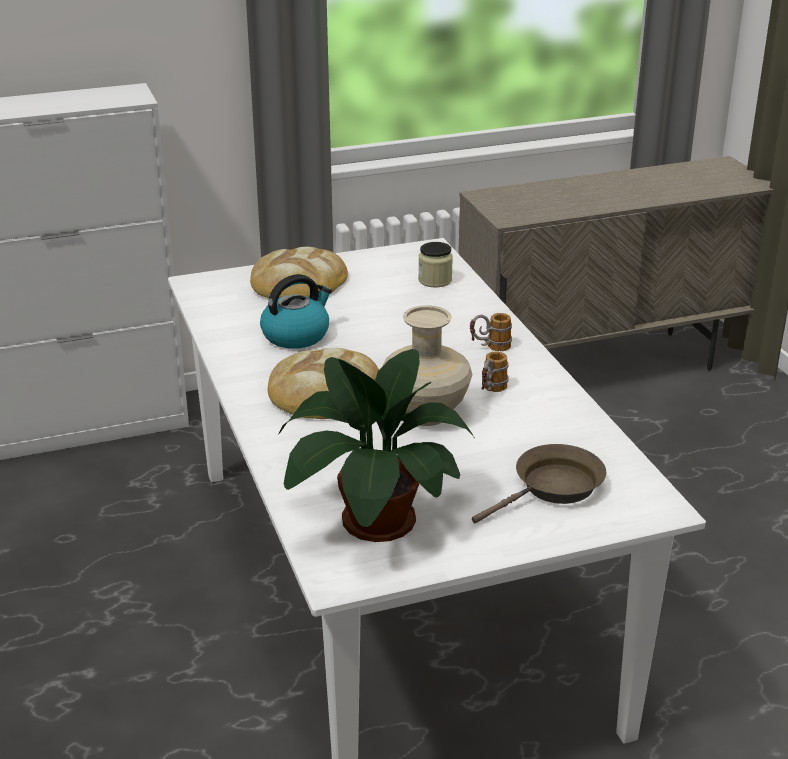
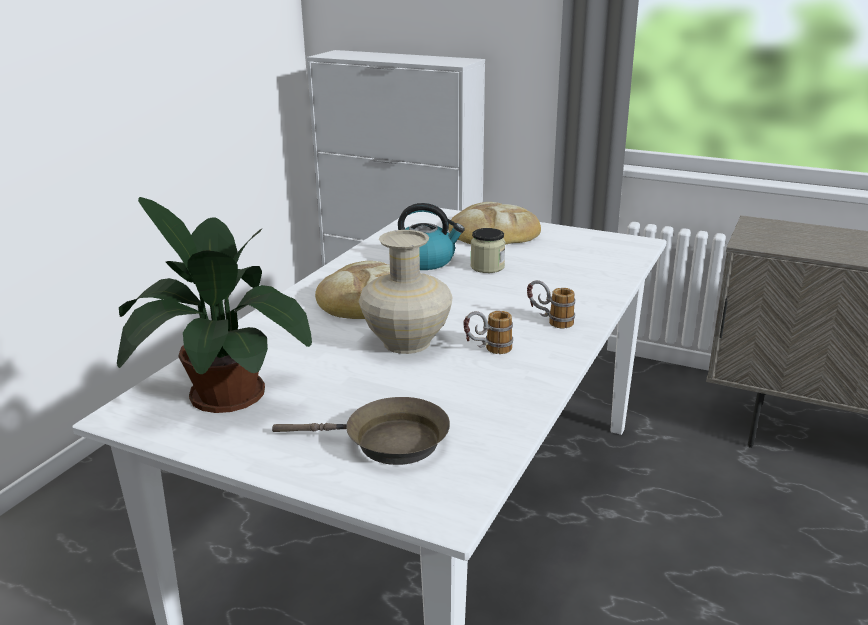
camera: 45 degrees right, 5 degrees down
(435, 280) = (599, 263): jar -> jar (487, 267)

